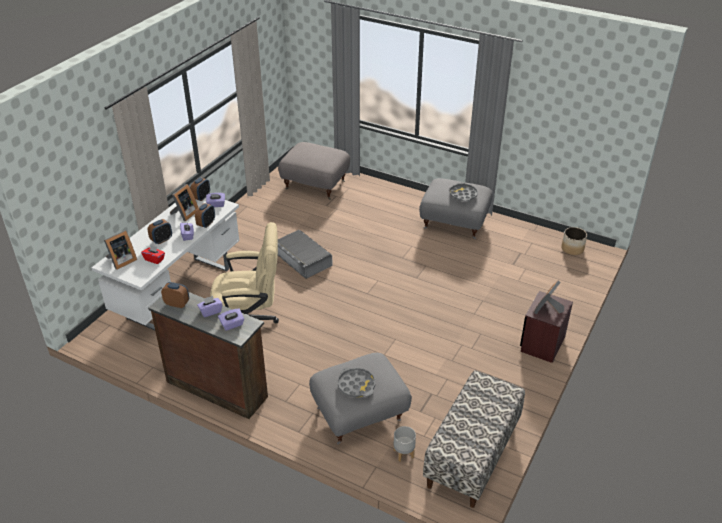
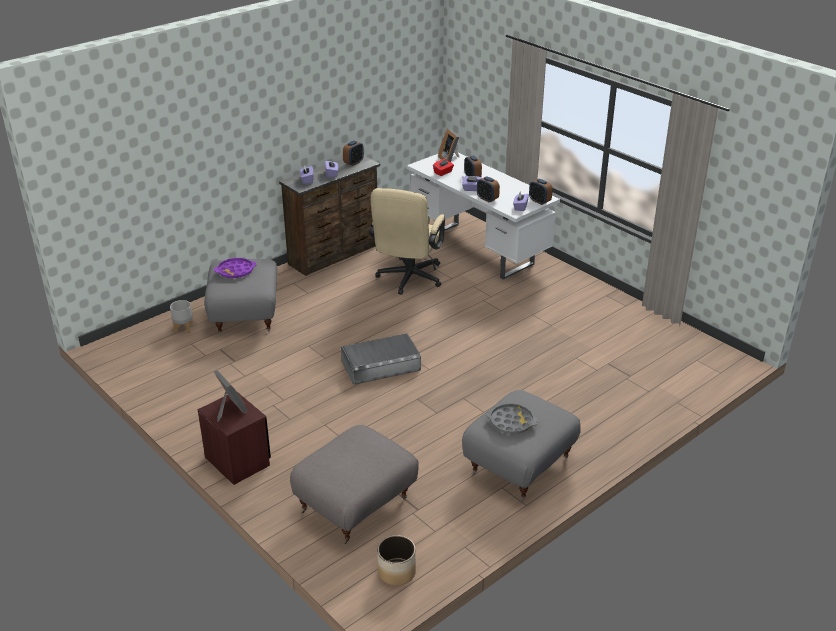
camera: 110 degrees right, 5 degrees down
(185, 214) = (511, 191): picture frame -> none
(303, 259) = (498, 326): grey storage box -> grey storage box (380, 365)
(316, 184) = (664, 365): grey ottoman -> grey ottoman (356, 506)
(356, 385) = (235, 271): grey tray -> purple tray
(472, 455) = (146, 364): bench -> none

